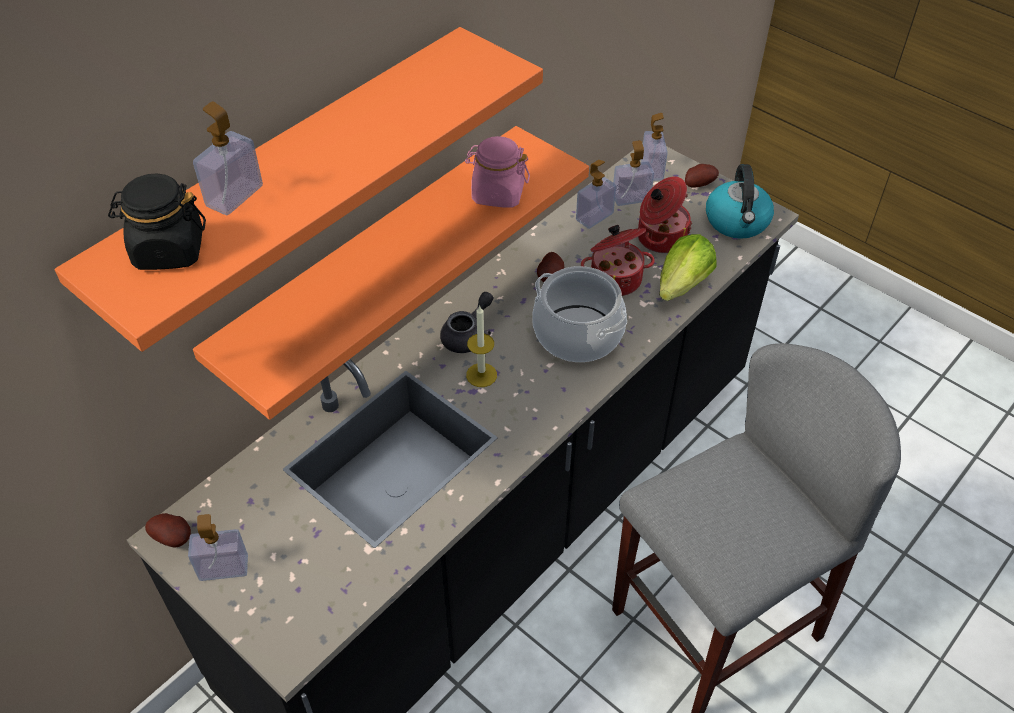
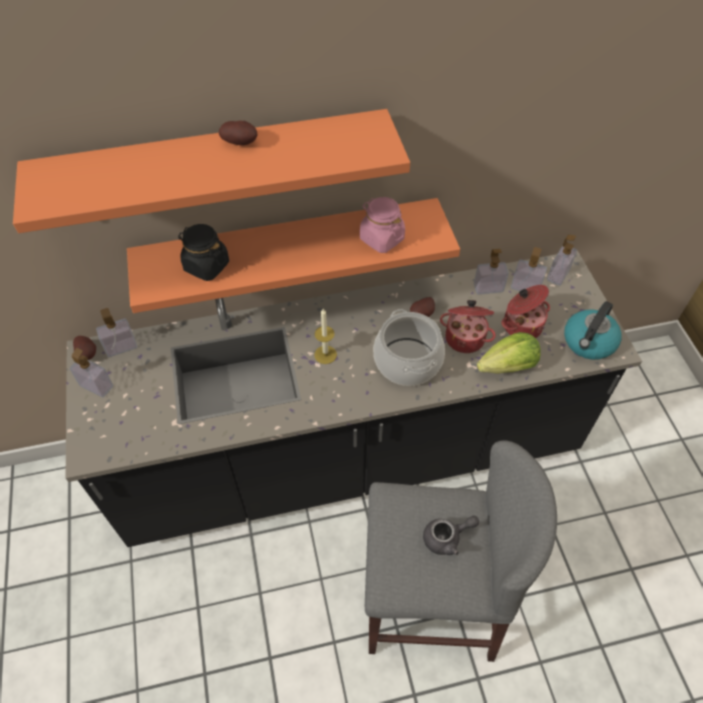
camera: 35 degrees right, 5 degrees up
(168, 250) = (78, 179): black jar -> black jar (206, 266)
(234, 196) = (143, 162): soap dispenser -> soap dispenser (121, 347)
(468, 335) = (339, 325): grey teapot -> grey teapot (447, 538)
(698, 184) = (583, 301): potato -> potato (241, 143)

